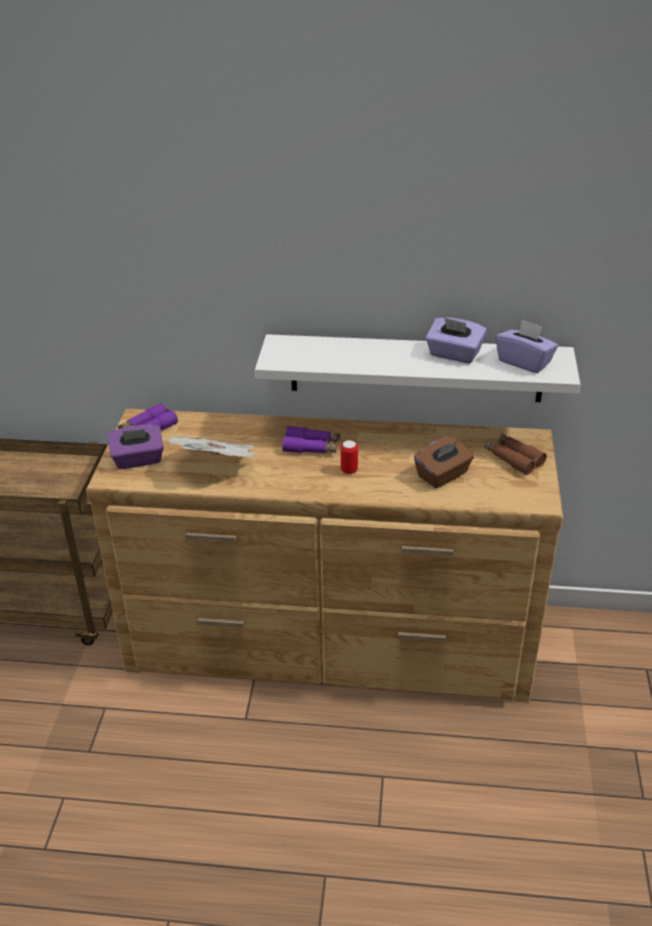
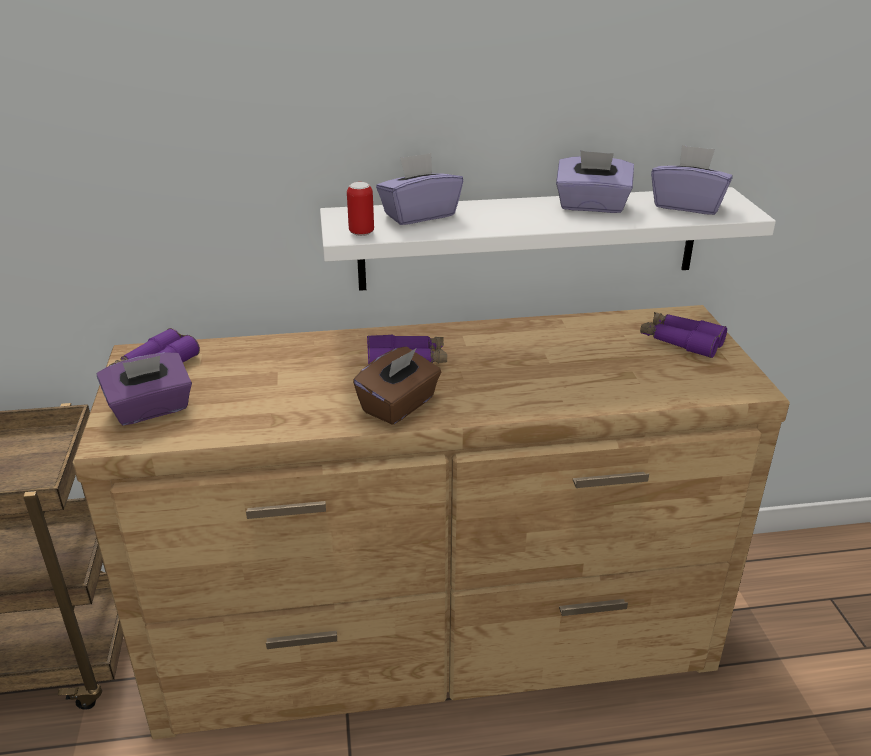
camera: 15 degrees left, 5 degrees down
(218, 465) = (279, 400): newspaper -> none
(329, 349) = (419, 215): none -> purple tissue box
(349, 470) = (473, 383): can -> can (361, 232)
(443, 475) = (604, 372): brown tissue box -> brown tissue box (399, 405)
(513, 458) = (681, 341): brown binoculars -> purple binoculars

